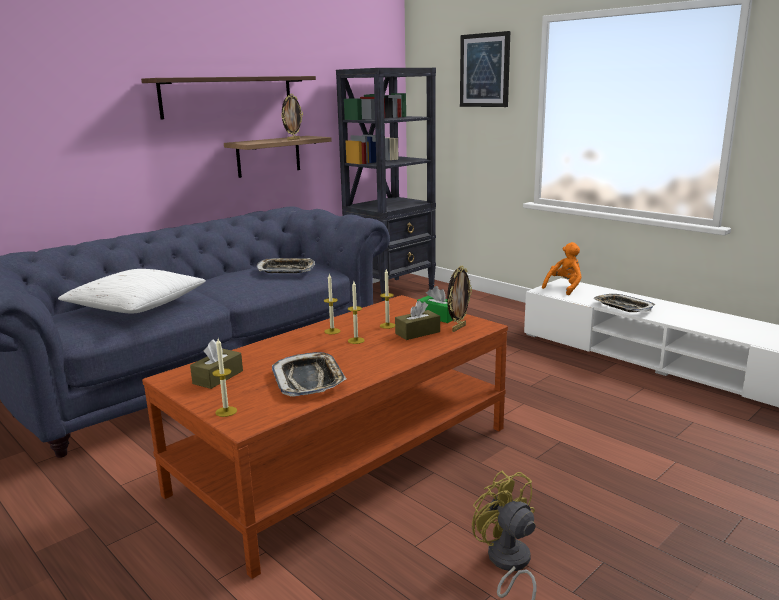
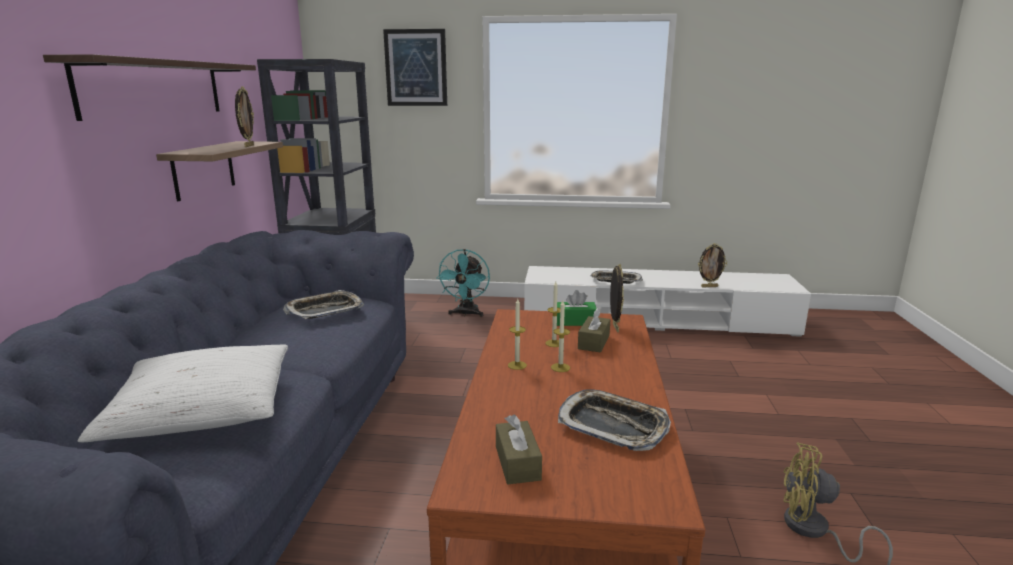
camera: 40 degrees left, 0 degrees up
(226, 411) = (617, 499): candle -> none
(488, 314) = (466, 314): none -> turquoise fan
(564, 287) = (547, 273): orange plush toy -> none
(725, 335) = (709, 286): none -> picture frame

